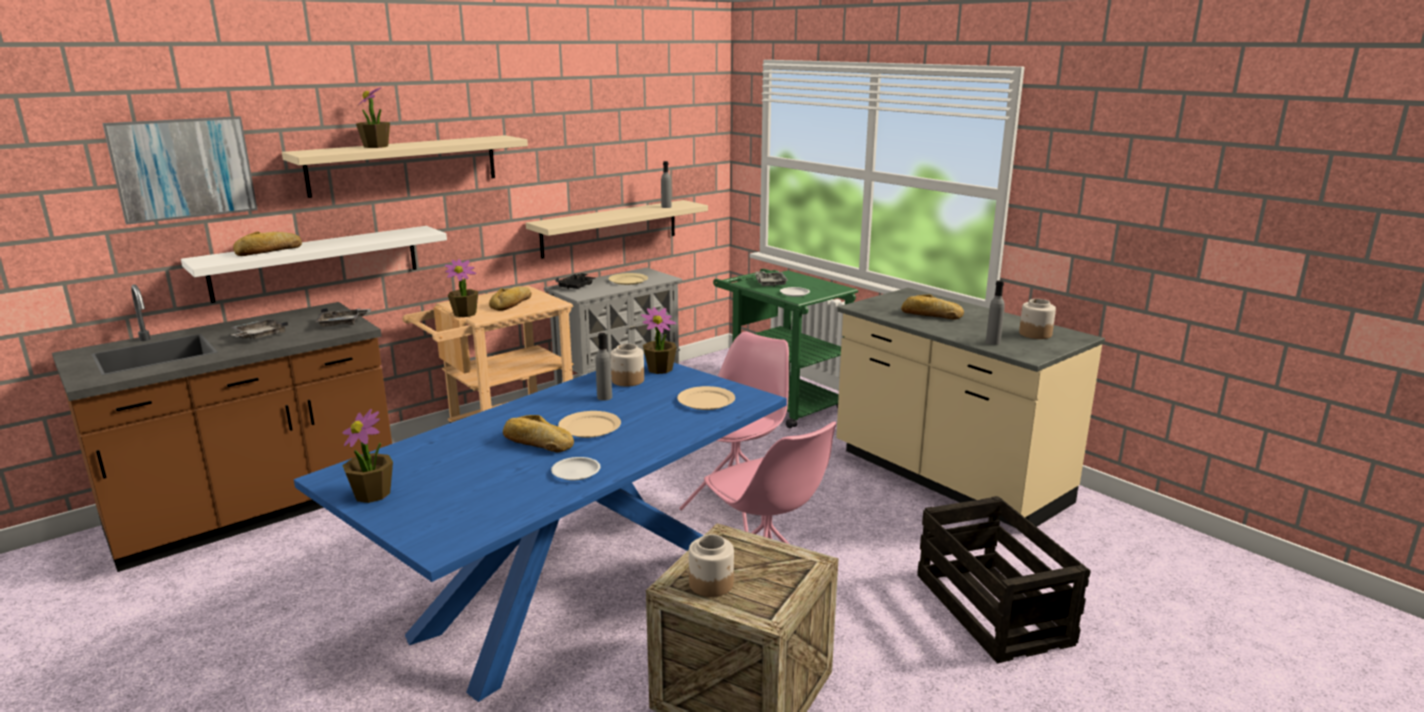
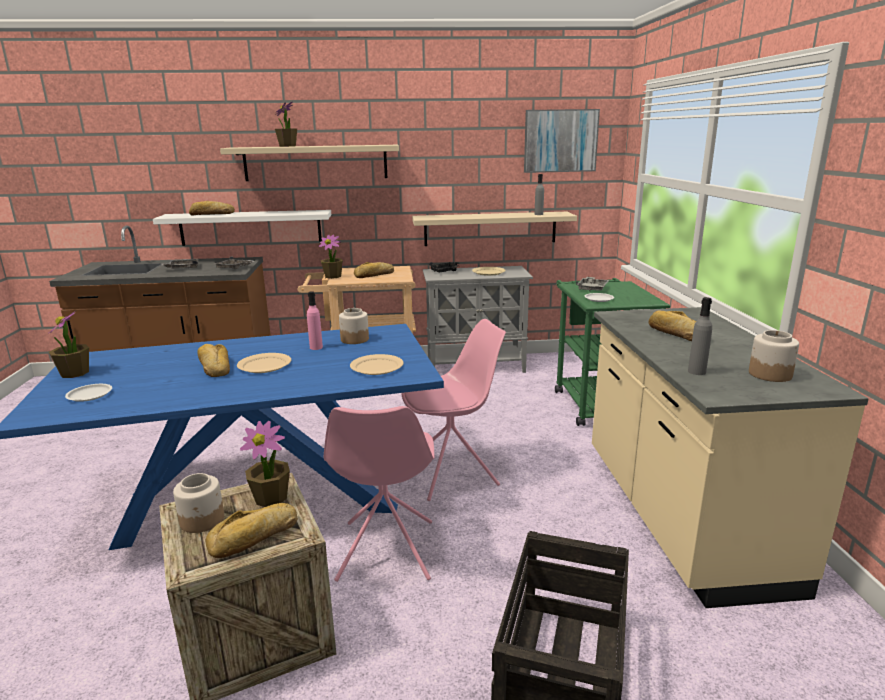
camera: 35 degrees right, 0 degrees up
(183, 168) = (167, 154): picture -> picture (560, 141)
(576, 472) = (193, 393): white plate -> white plate (90, 395)
(604, 397) = (316, 347): grey bottle -> pink bottle
(660, 369) = (392, 336): potted plant -> potted plant (271, 498)
(780, 577) = (255, 537): none -> bread

